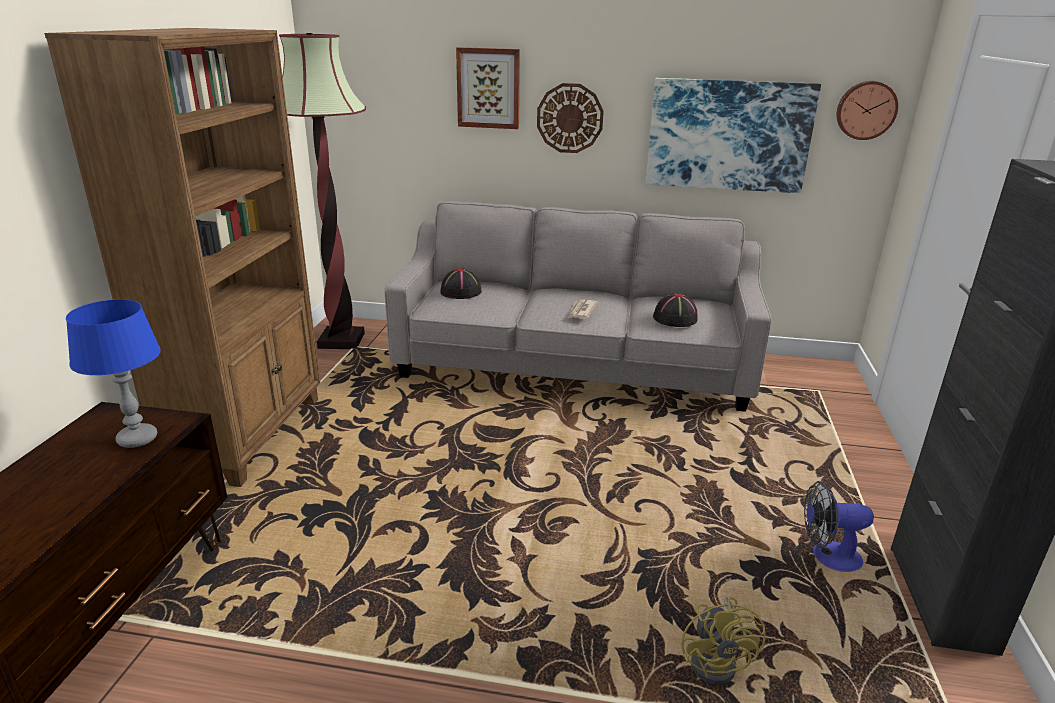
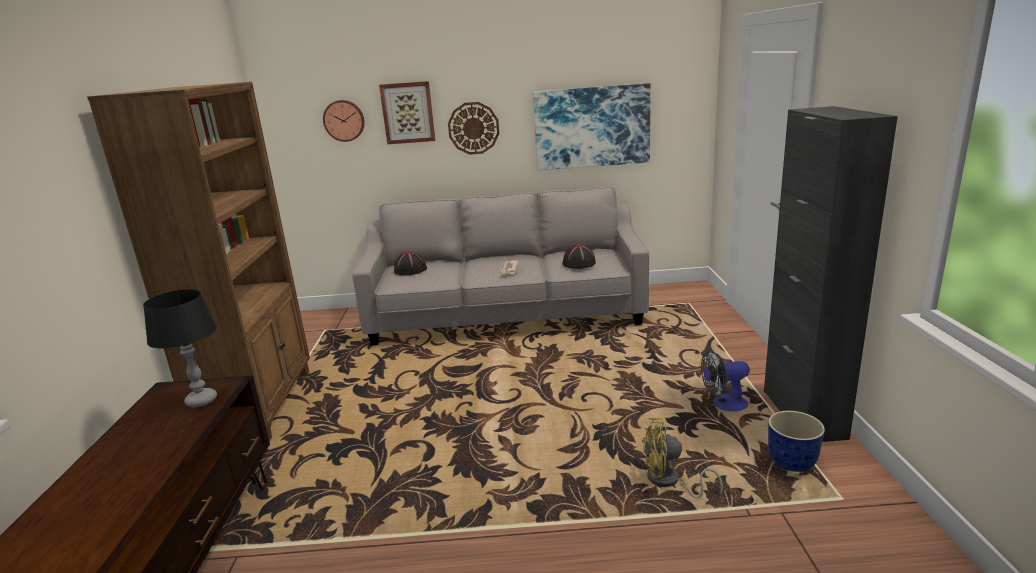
camera: 10 degrees left, 5 degrees down
(138, 439) = (202, 400): blue table lamp -> black table lamp
(341, 340) = (312, 328): floor lamp -> none
(718, 662) = (669, 482): yellow fan -> yellow fan turned 105 degrees clockwise
(866, 110) = (683, 98): wall clock -> wall clock (344, 120)
(903, 672) = (791, 462): none -> planter

